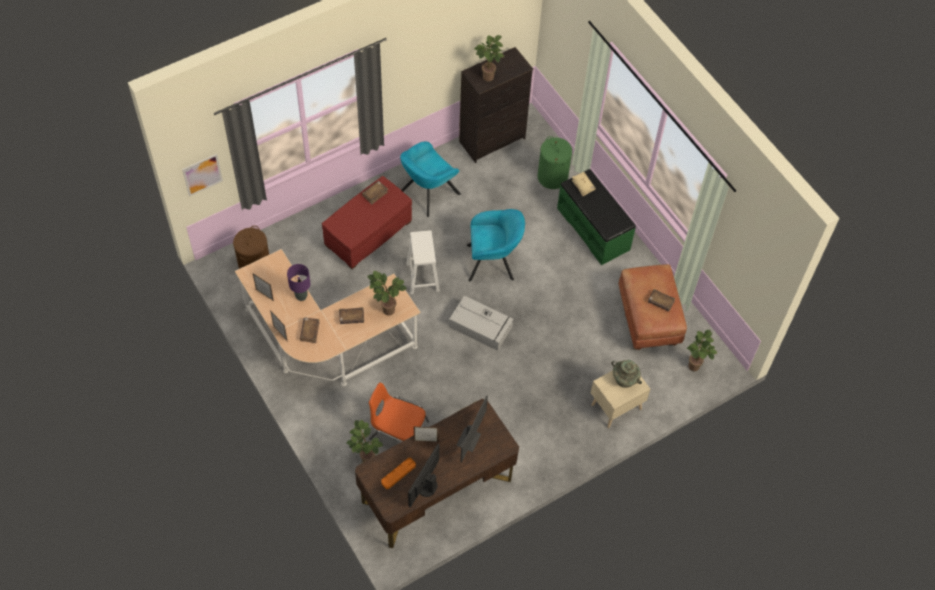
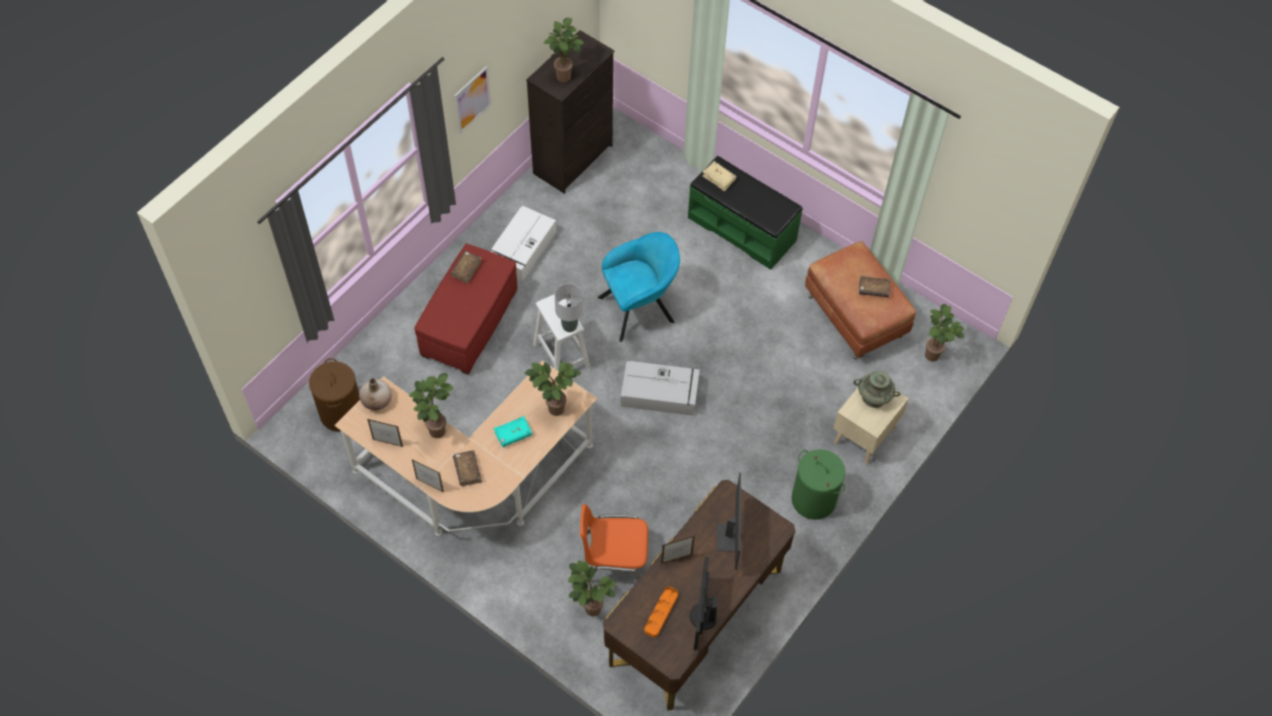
camera: 20 degrees left, 0 degrees up
(202, 174) = (252, 311): picture -> picture (472, 99)
(270, 264) = (377, 401): none -> beige vase
(301, 296) = (436, 428): purple table lamp -> potted plant
(351, 318) = (513, 434): brown book -> turquoise book
(426, 256) = (569, 326): none -> grey table lamp
(427, 193) = (522, 250): turquoise armchair -> white storage box
(552, 177) = (666, 182): green laundry basket -> green laundry basket (814, 500)

